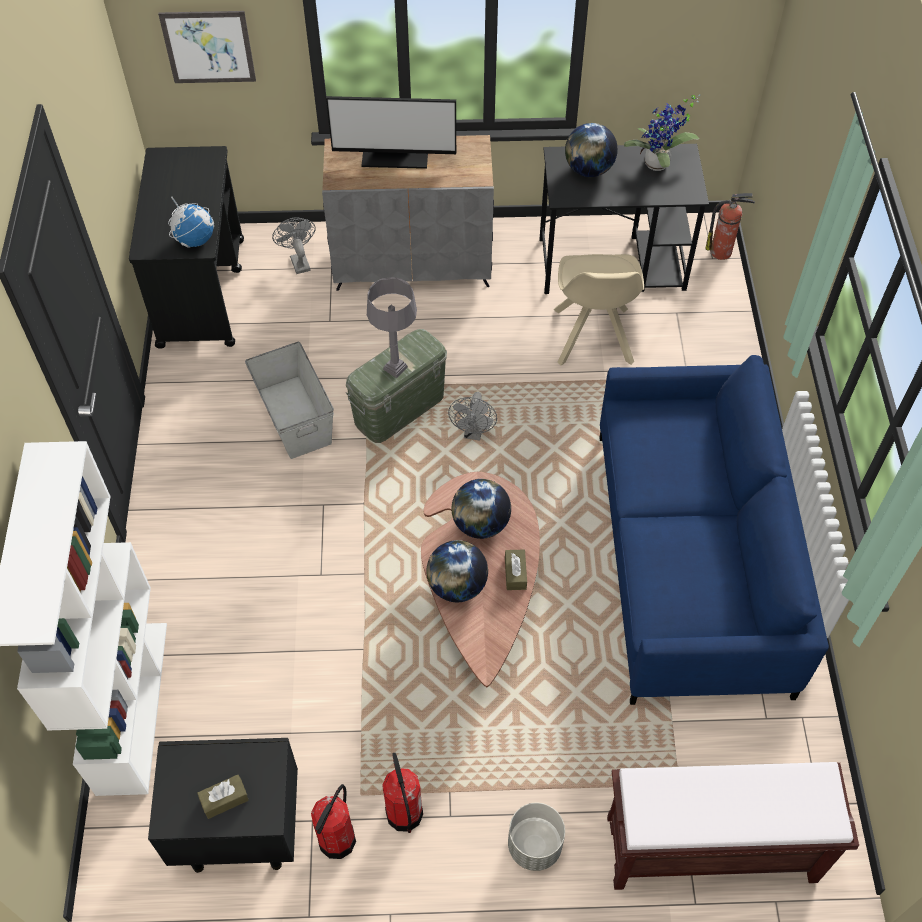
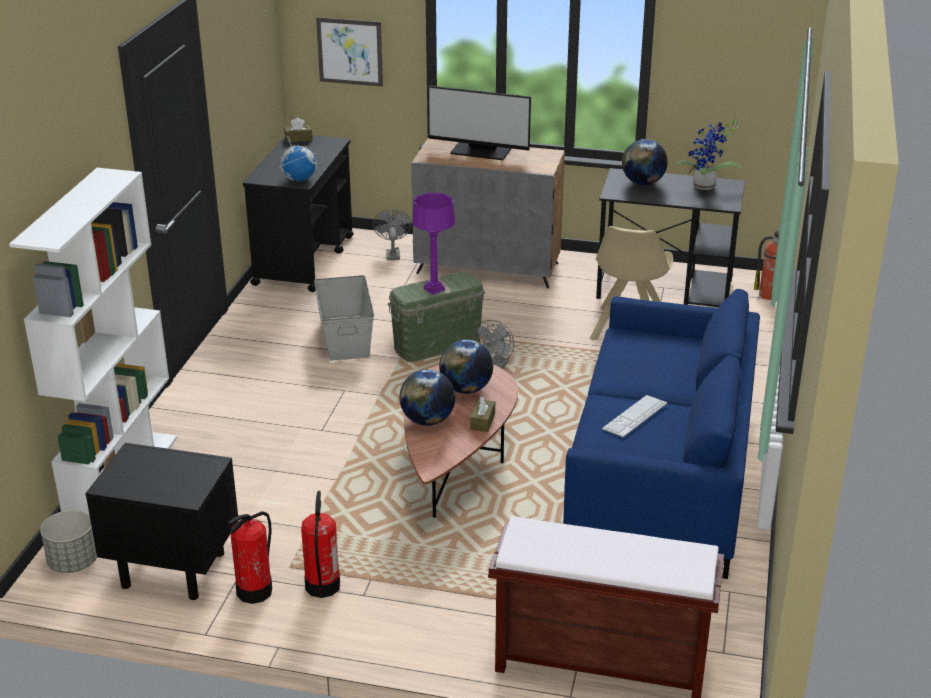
camera: 15 degrees right, 25 degrees down
(224, 799) = (160, 482): brown tissue box -> brown tissue box (298, 139)
(395, 368) = (434, 289): grey table lamp -> purple table lamp
(534, 846) = (431, 628): grey planter -> grey planter (73, 562)
(681, 550) = (635, 416): none -> keyboard

